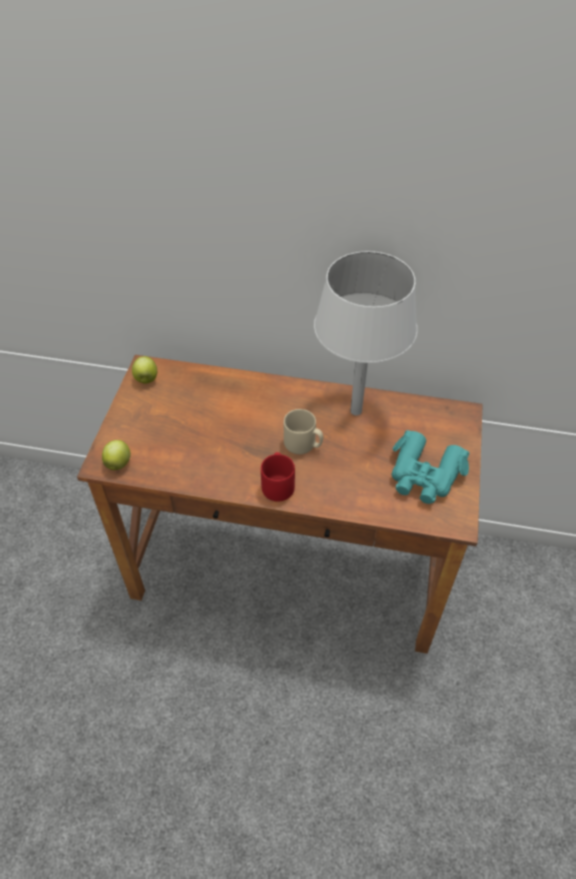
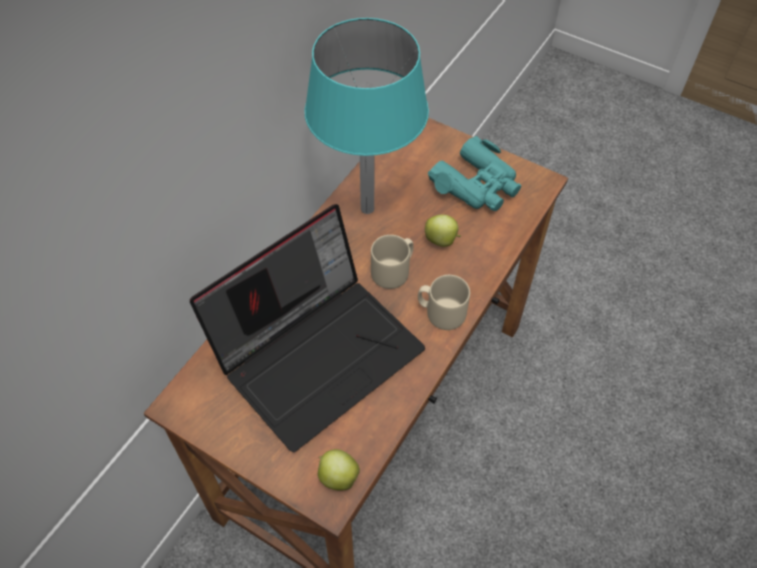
camera: 70 degrees left, 5 degrees up
(146, 379) = (202, 409): apple -> apple (442, 240)
(212, 423) = (319, 351): none -> laptop
(278, 485) = (441, 312): red mug -> beige mug
(356, 411) = (367, 208): white table lamp -> turquoise table lamp

